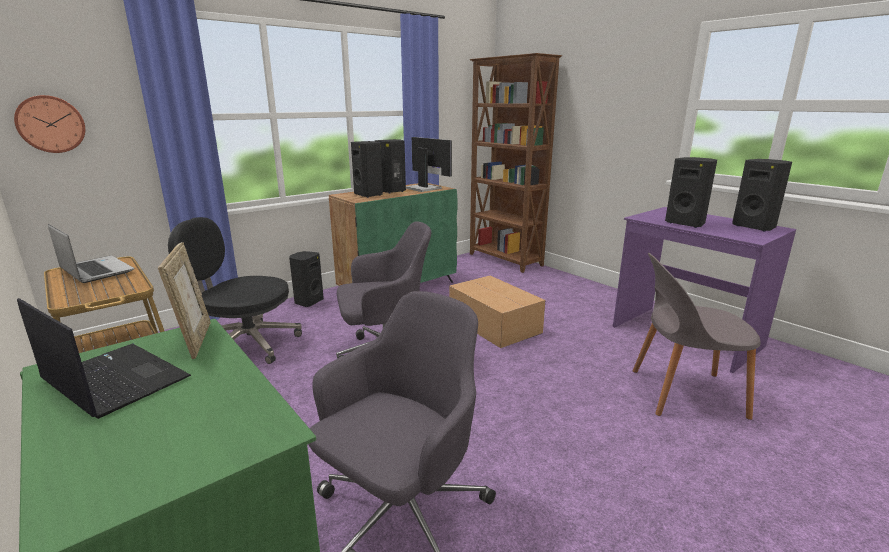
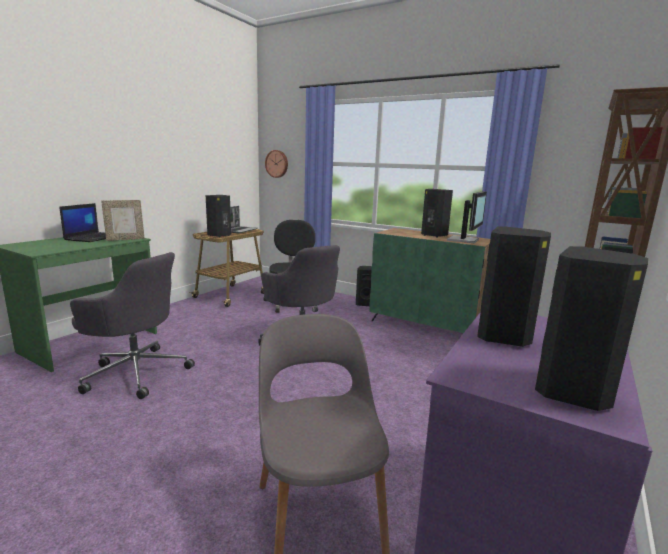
camera: 70 degrees right, 5 degrees down
(369, 195) = (408, 233): black speaker -> black speaker (220, 235)
(493, 323) = (397, 375): cardboard box -> none

